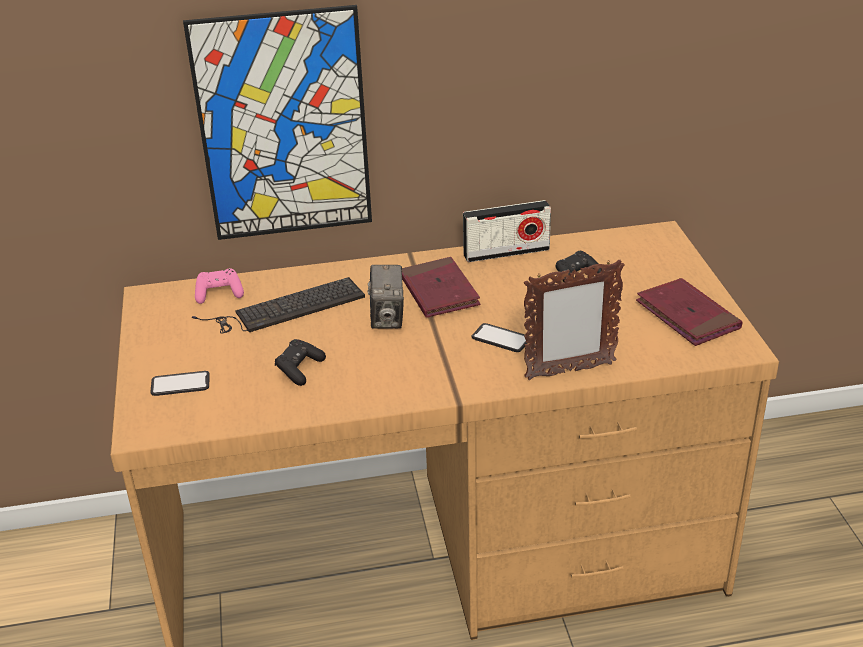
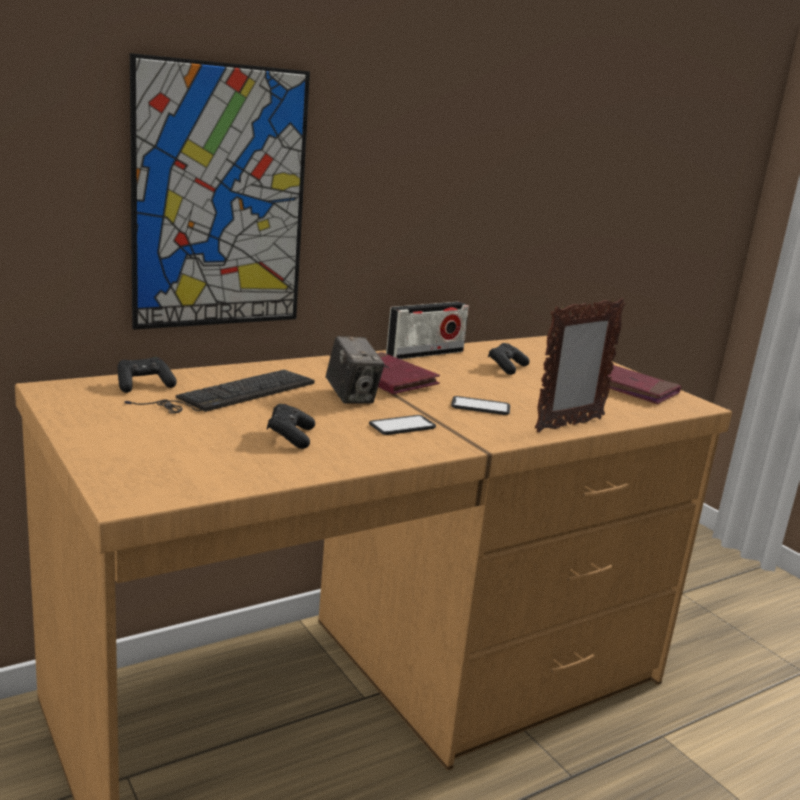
camera: 25 degrees left, 15 degrees down
(180, 384) = (151, 456): phone -> phone (402, 426)
(219, 294) = (144, 385): pink game controller -> black game controller

